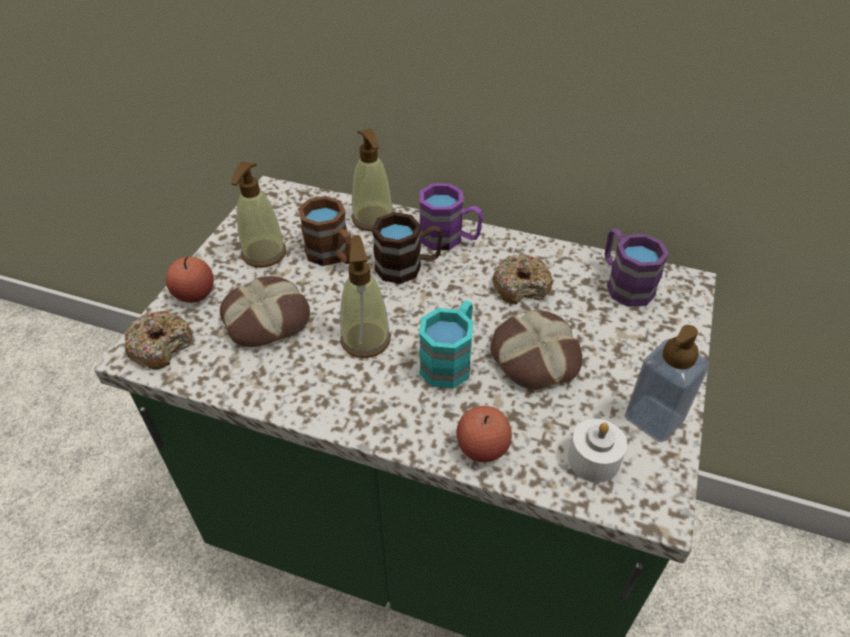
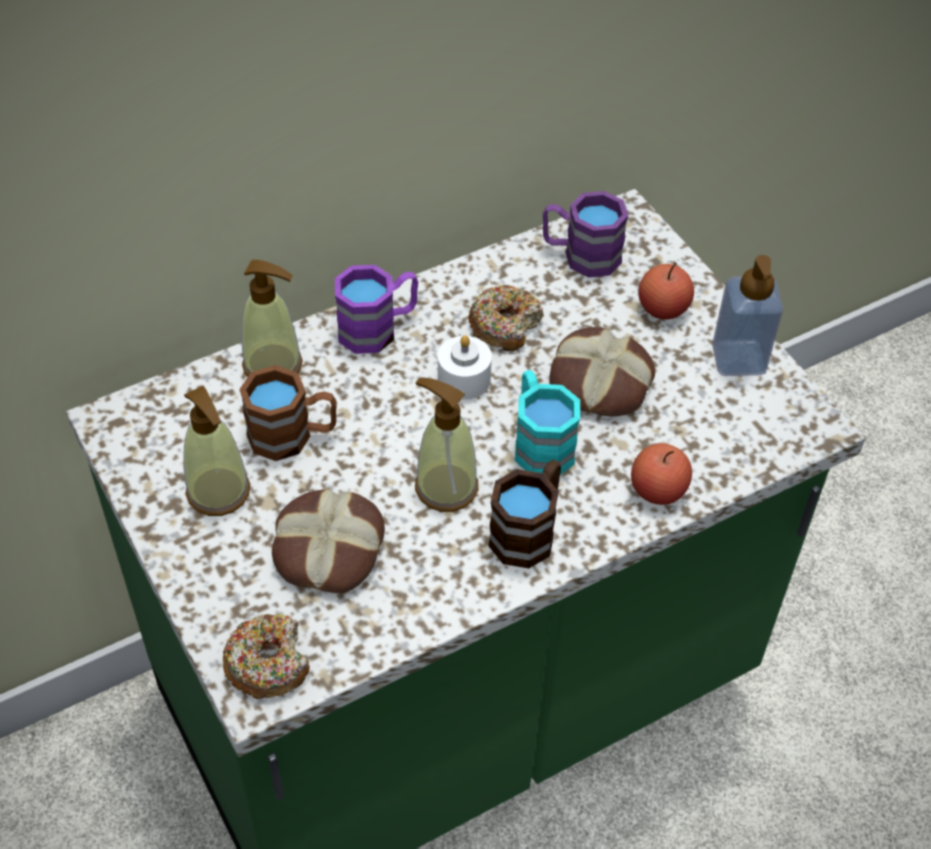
camera: 50 degrees left, 5 degrees up
(194, 294) = (216, 590): apple -> apple (663, 308)
(408, 266) = (381, 387): brown mug -> brown mug (529, 530)
(593, 459) = (739, 428): white candle -> white candle (464, 379)

